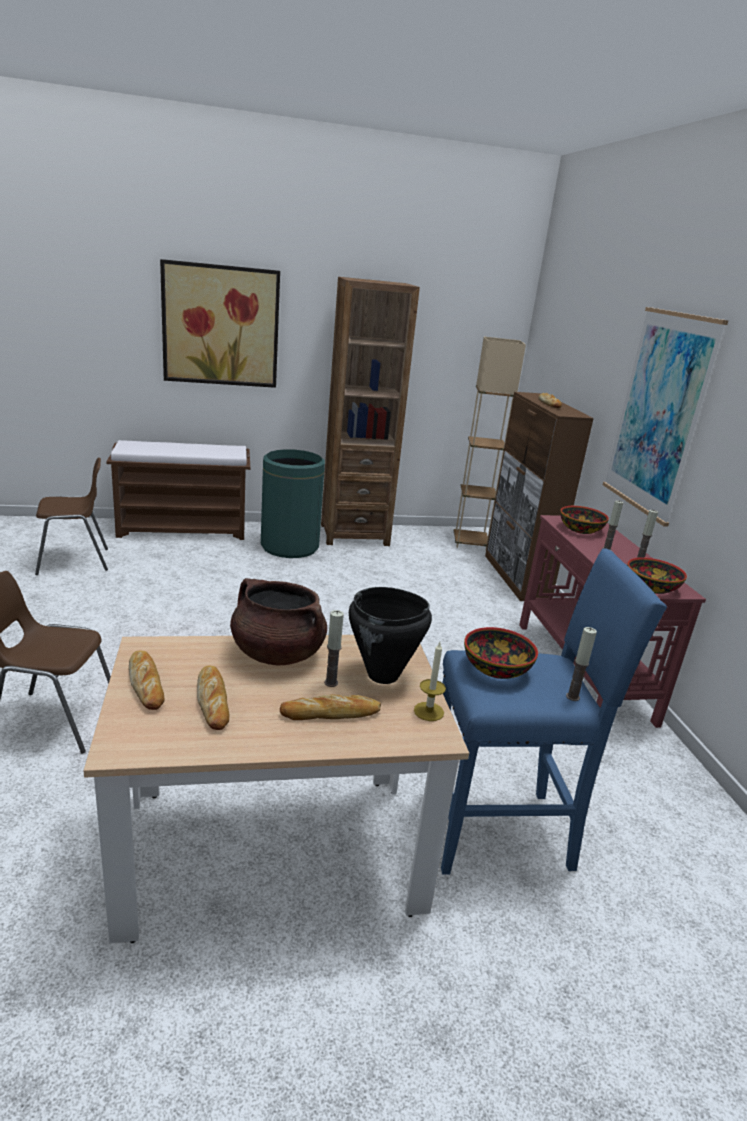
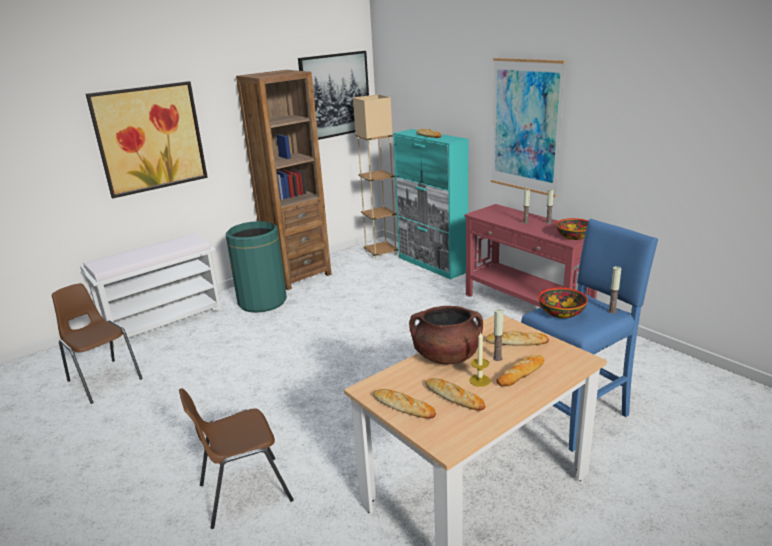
camera: 25 degrees left, 0 degrees up
(74, 561) = (104, 380): brown chair -> brown chair turned 90 degrees counterclockwise
(184, 530) = (164, 320): brown bench -> white bench
(383, 675) = (516, 342): black cooking pot -> bread
(428, 711) = (563, 349): candle -> candle (479, 380)
(468, 331) = (335, 95): none -> picture
(516, 577) = (432, 265): brown cabinet -> turquoise cabinet
(580, 529) = (497, 216): bowl -> none

